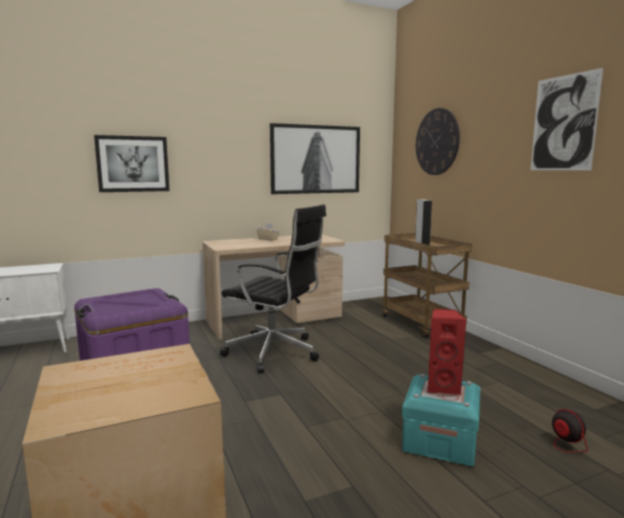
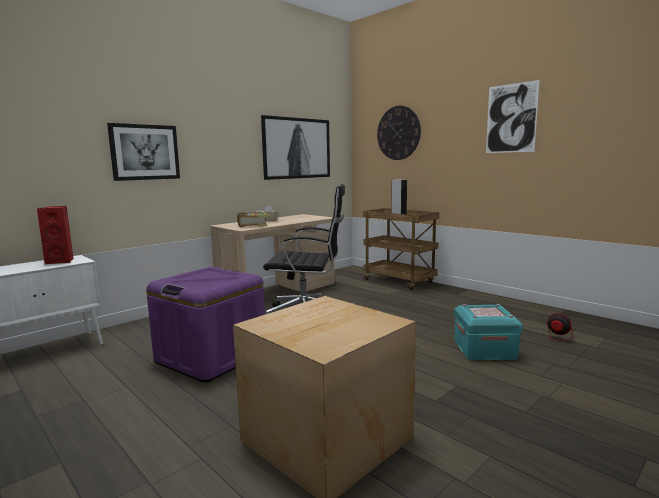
camera: 20 degrees left, 0 degrees up
(241, 243) = (252, 225): none -> book
(443, 387) = (484, 309): red speaker -> red speaker (61, 261)

